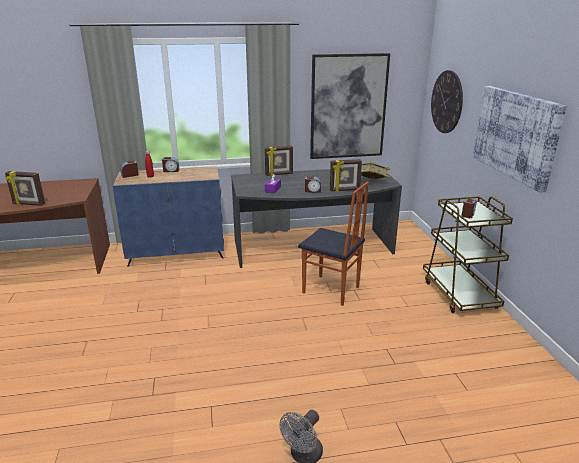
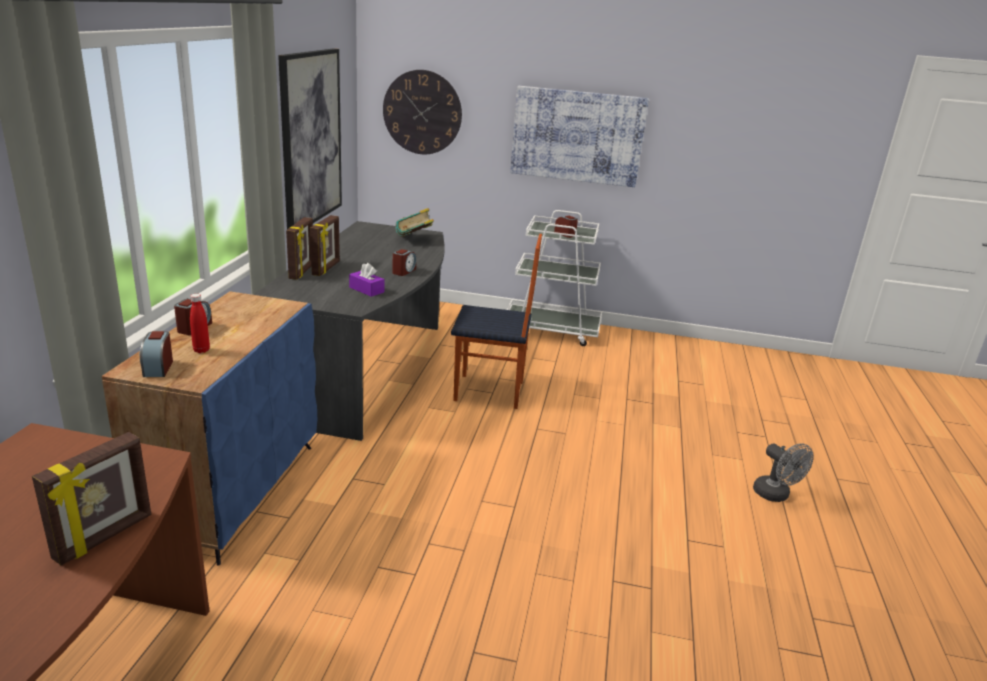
camera: 70 degrees left, 0 degrees up
(331, 290) = (489, 392): chair -> chair turned 45 degrees clockwise
(344, 190) = (424, 257): picture frame -> picture frame (326, 268)
(459, 294) = (552, 330): brown cart -> white cart

